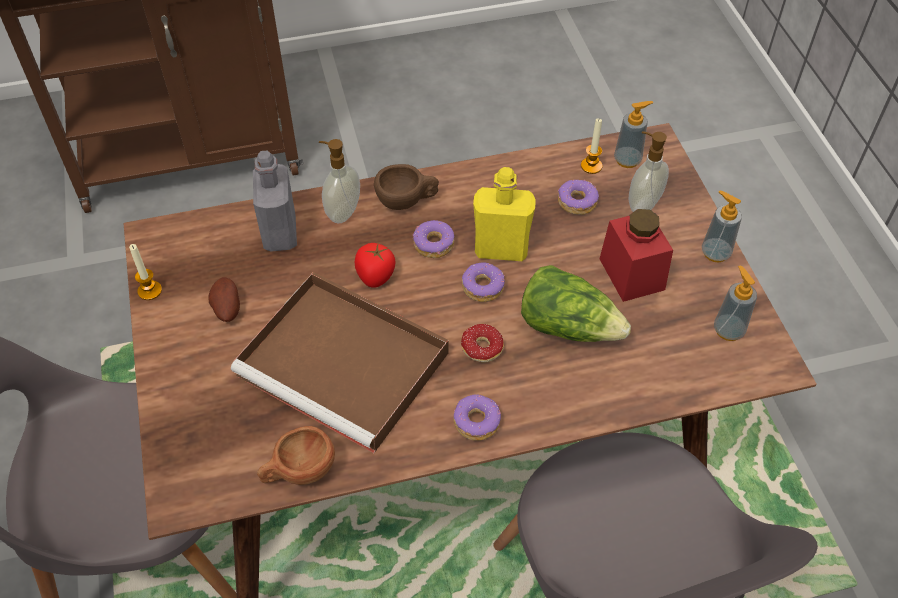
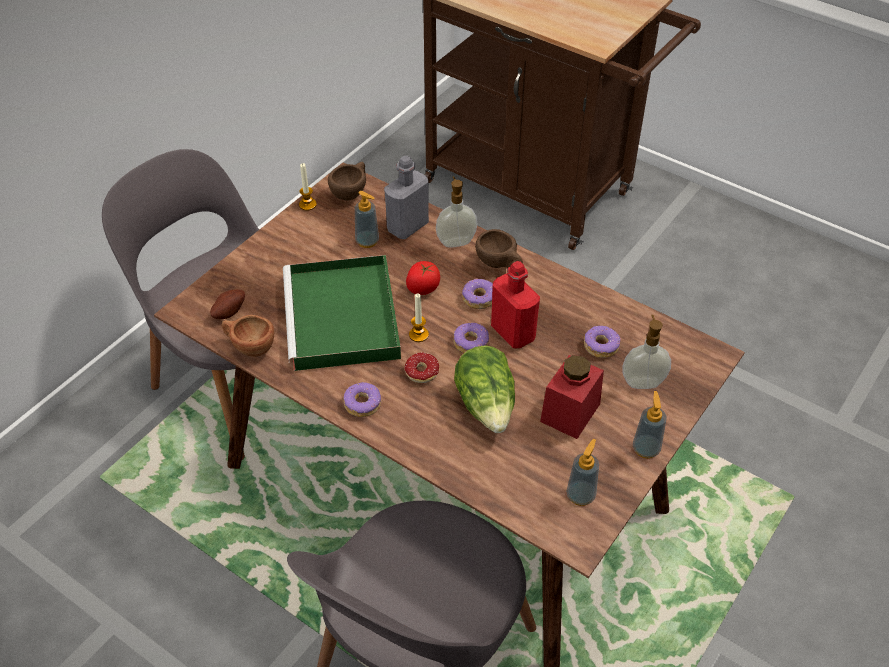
camera: 50 degrees right, 5 degrees down
(176, 244) = (351, 191): none -> brown cup
(226, 308) = (328, 242): potato -> potato (228, 311)
(347, 365) = (343, 319): brown tray -> green tray
(501, 249) = (513, 333): yellow bottle -> red bottle
(591, 166) = (644, 334): candle -> candle (418, 335)
(627, 160) = (675, 350): soap dispenser -> soap dispenser (367, 241)

